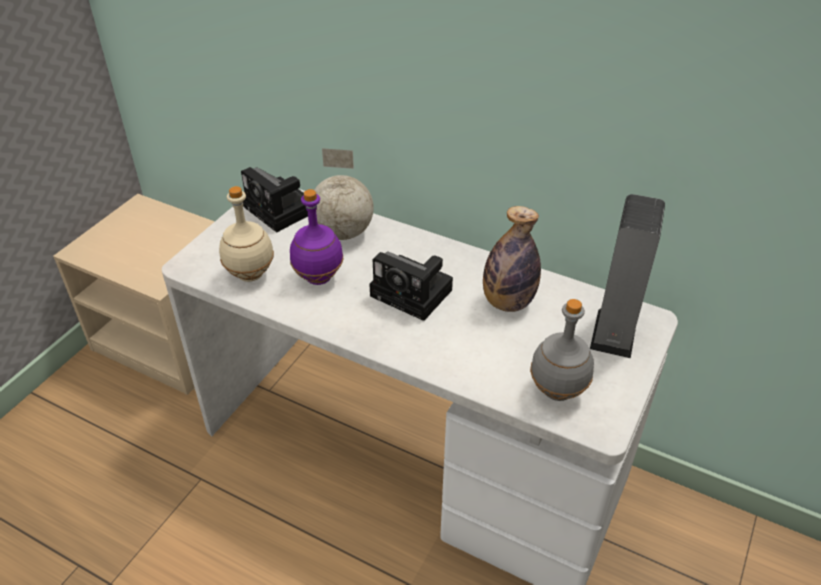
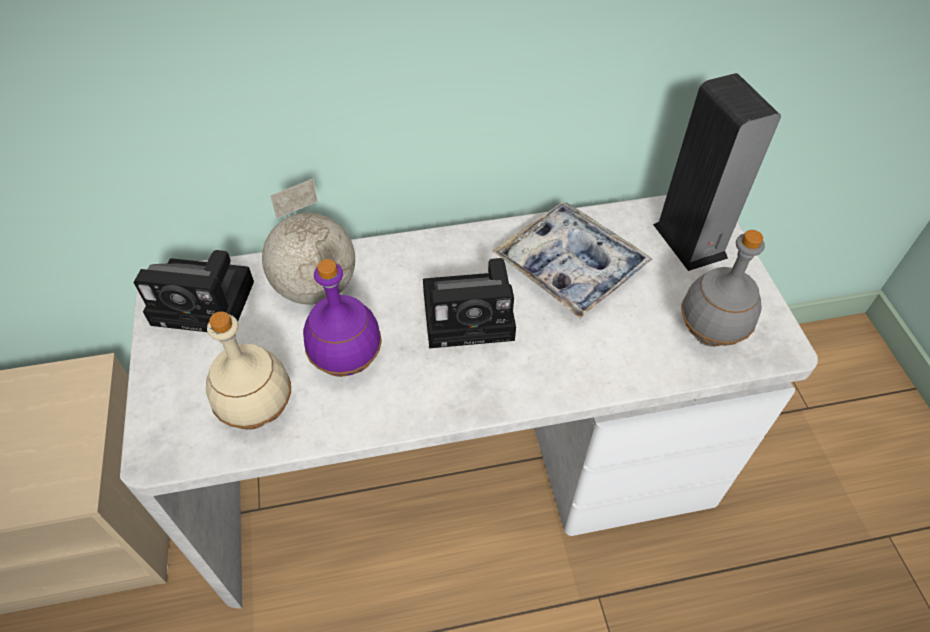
camera: 40 degrees left, 10 degrees up
(508, 302) = (570, 267): bottle -> tray

